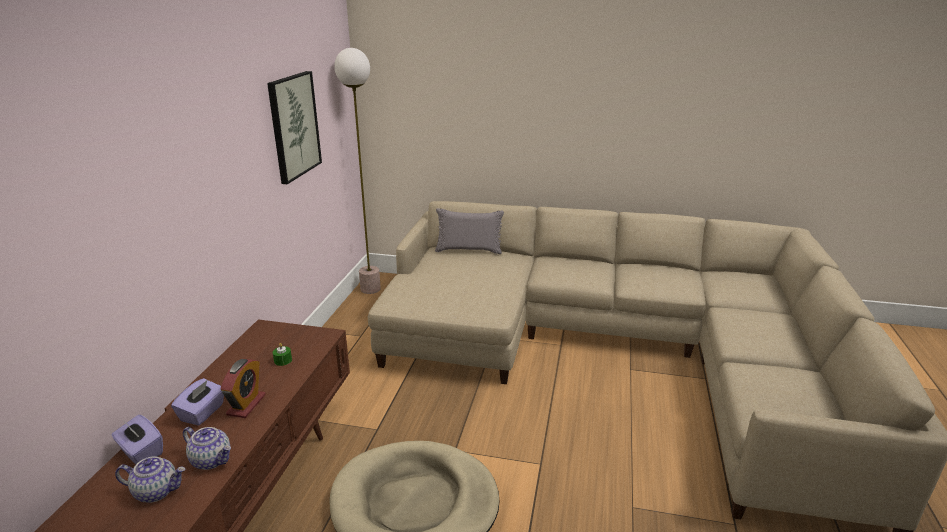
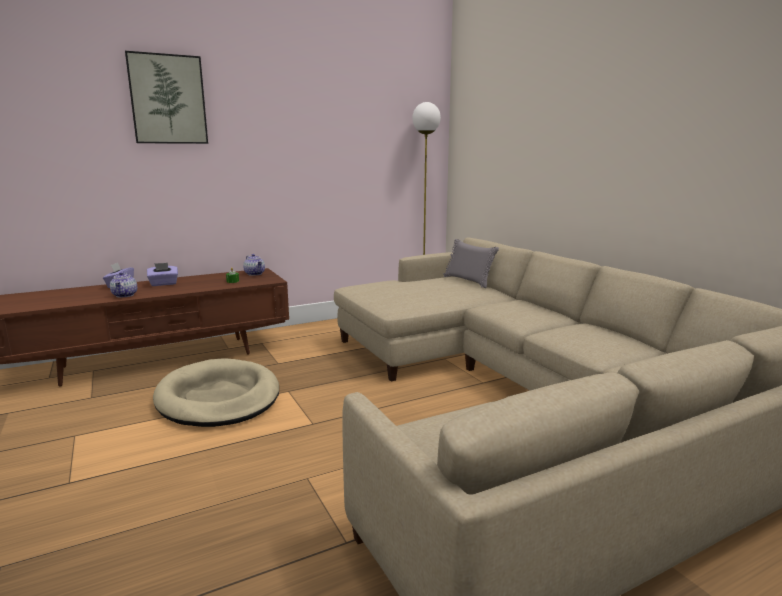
camera: 50 degrees right, 10 degrees down
(157, 491) = (92, 295): teapot -> teapot (255, 274)
(246, 405) = (180, 287): alarm clock -> none
(293, 126) = (349, 149): picture -> picture (168, 99)

